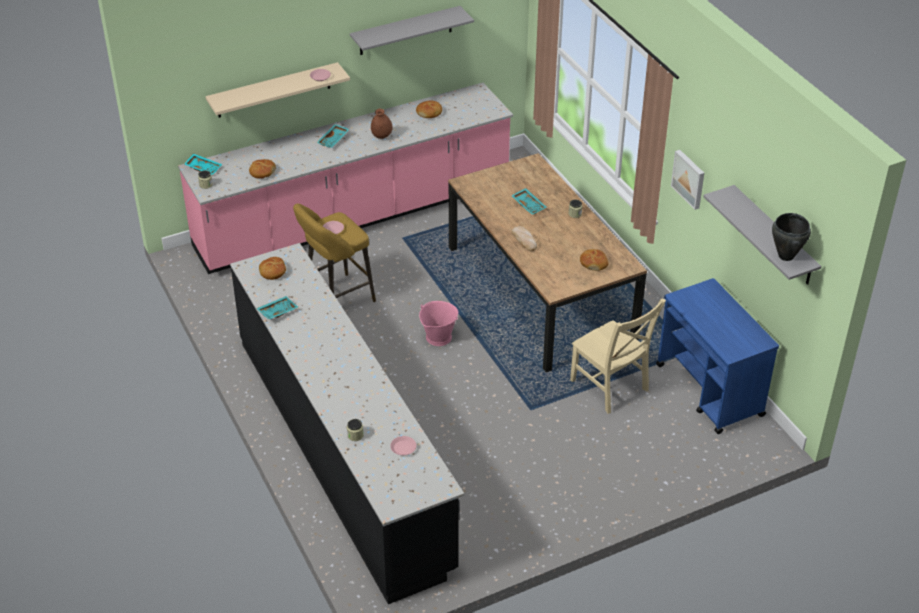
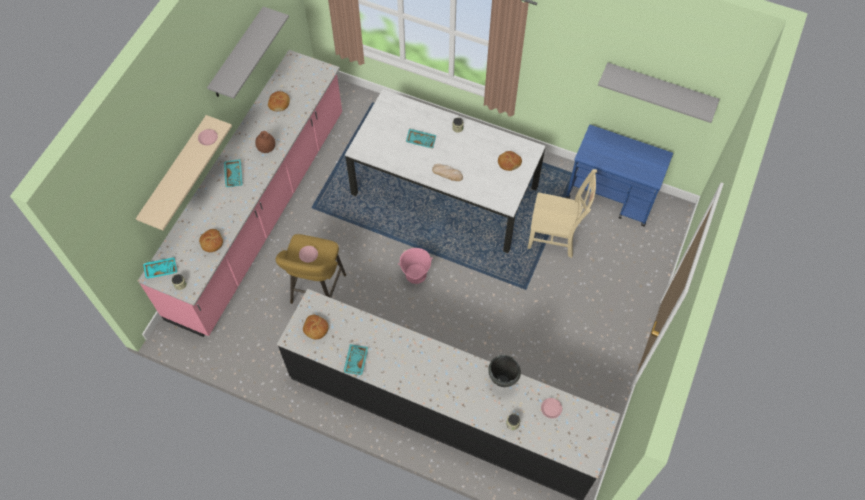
camera: 40 degrees left, 20 degrees up
(541, 293) = (445, 190): brown dining table -> white dining table
(689, 178) = (548, 65): picture -> none
(785, 256) = (693, 104): black cooking pot -> black cooking pot (502, 381)

